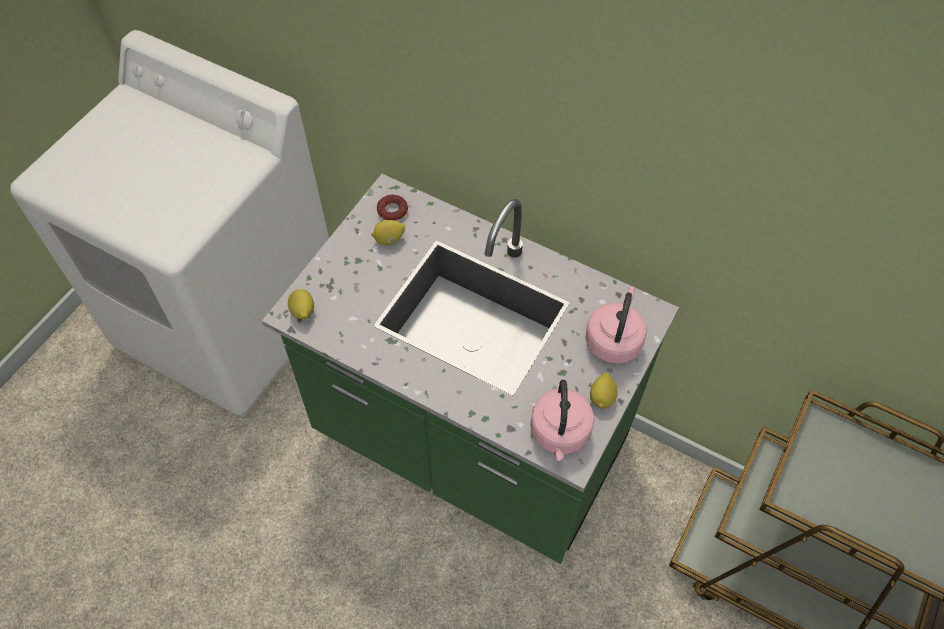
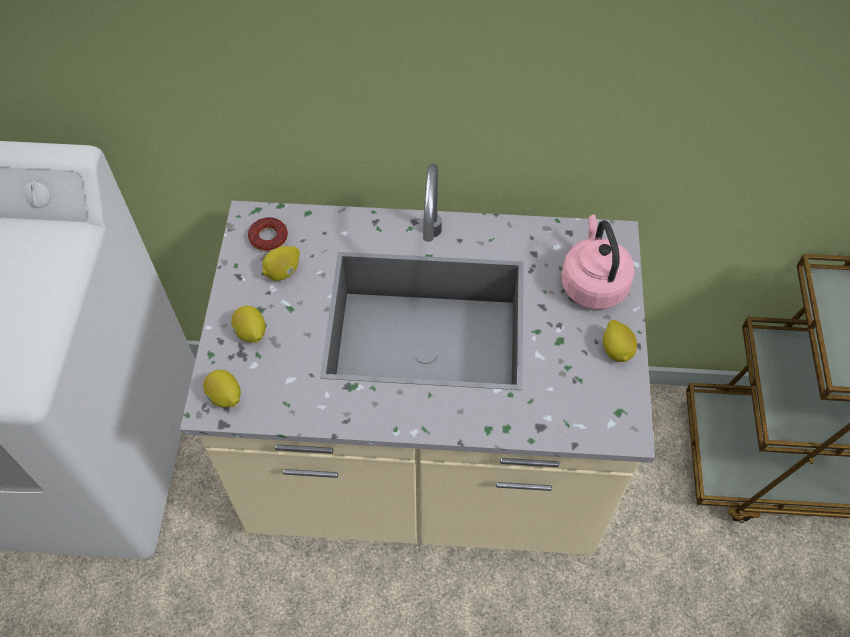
camera: 25 degrees left, 0 degrees up
(343, 274) = (251, 333): none -> lemon
(470, 442) = (425, 469): green counter -> beige counter
(559, 434) = (596, 409): pink kettle -> none

